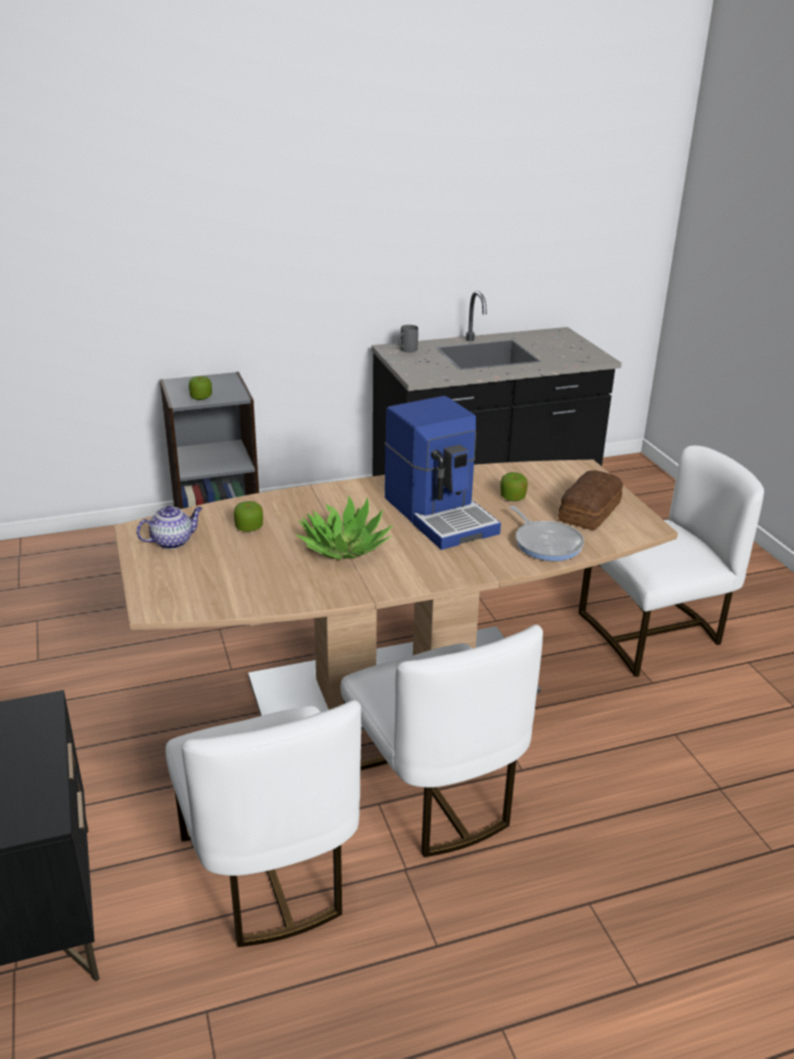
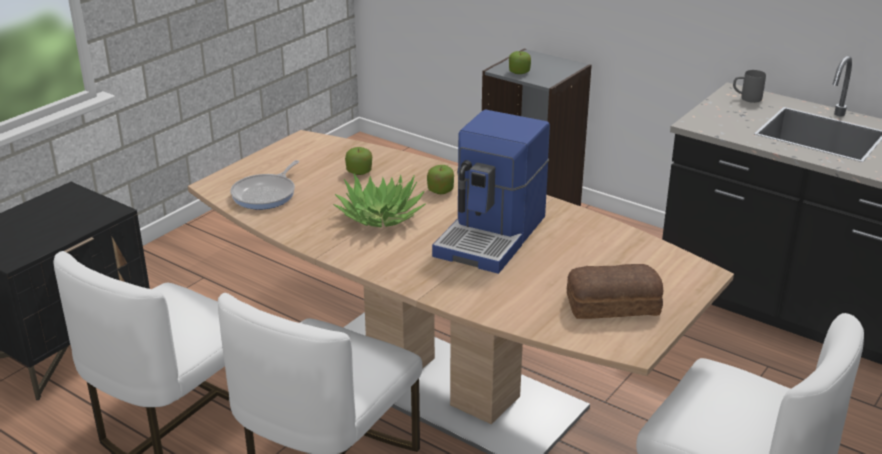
camera: 55 degrees right, 0 degrees up
(173, 541) = (304, 155): teapot -> none
(512, 498) = (577, 257): apple -> apple (440, 190)
(546, 543) = (514, 301): frying pan -> frying pan (266, 194)

